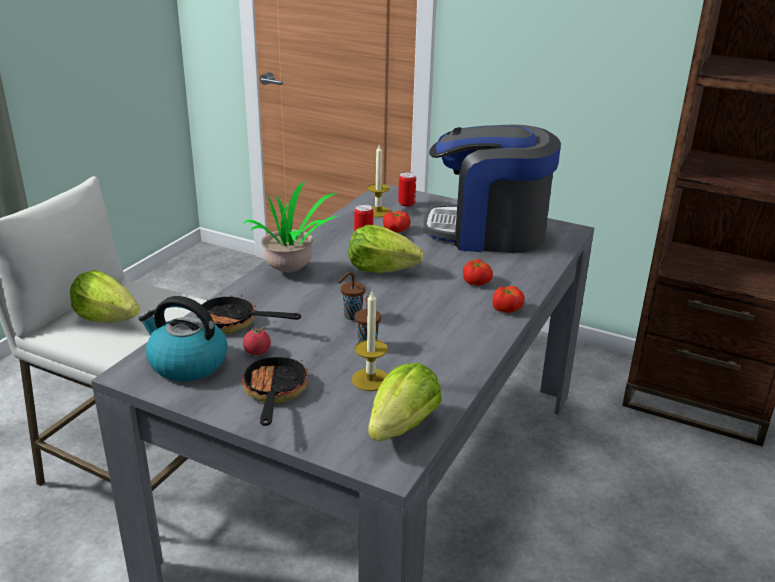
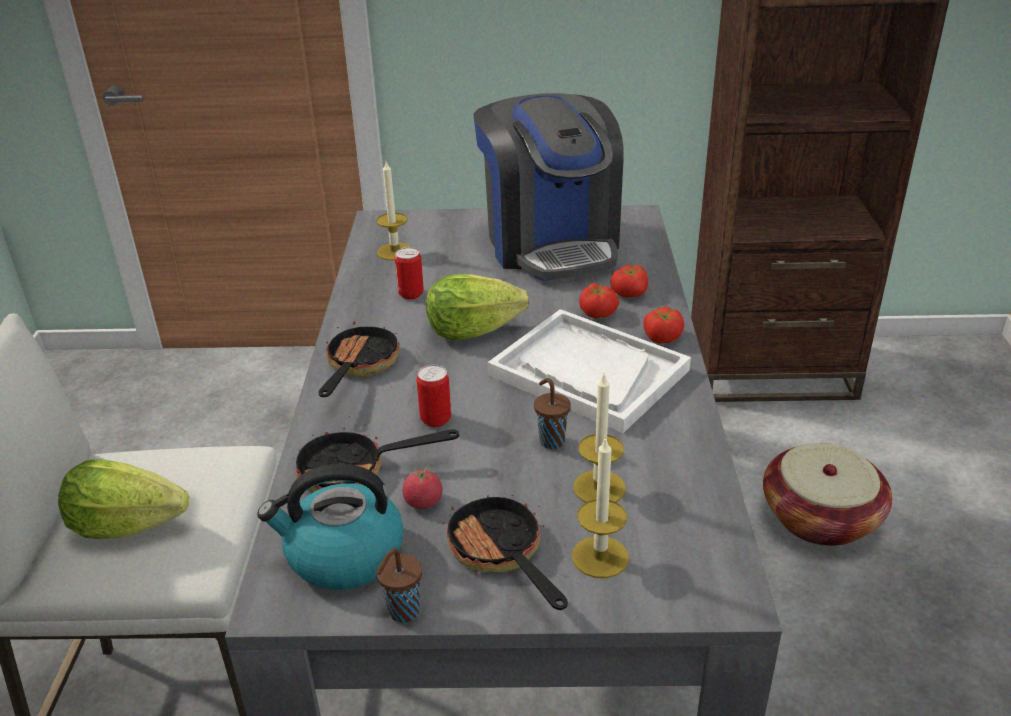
camera: 25 degrees left, 5 degrees up
(292, 269) = (359, 366): potted plant -> frying pan
(331, 416) = (600, 557): none -> candle
(351, 316) = (496, 408): brown cup -> brown cup (402, 612)
(396, 230) = (441, 271): tomato -> tomato (630, 293)
(403, 426) = (694, 537): lettuce -> none
(406, 203) = (420, 231): can -> can (435, 419)
(432, 314) = (588, 373): none -> white tray
(487, 232) = (551, 243): coffee machine -> coffee machine turned 90 degrees counterclockwise
(656, 518) = (820, 518): none -> basket

